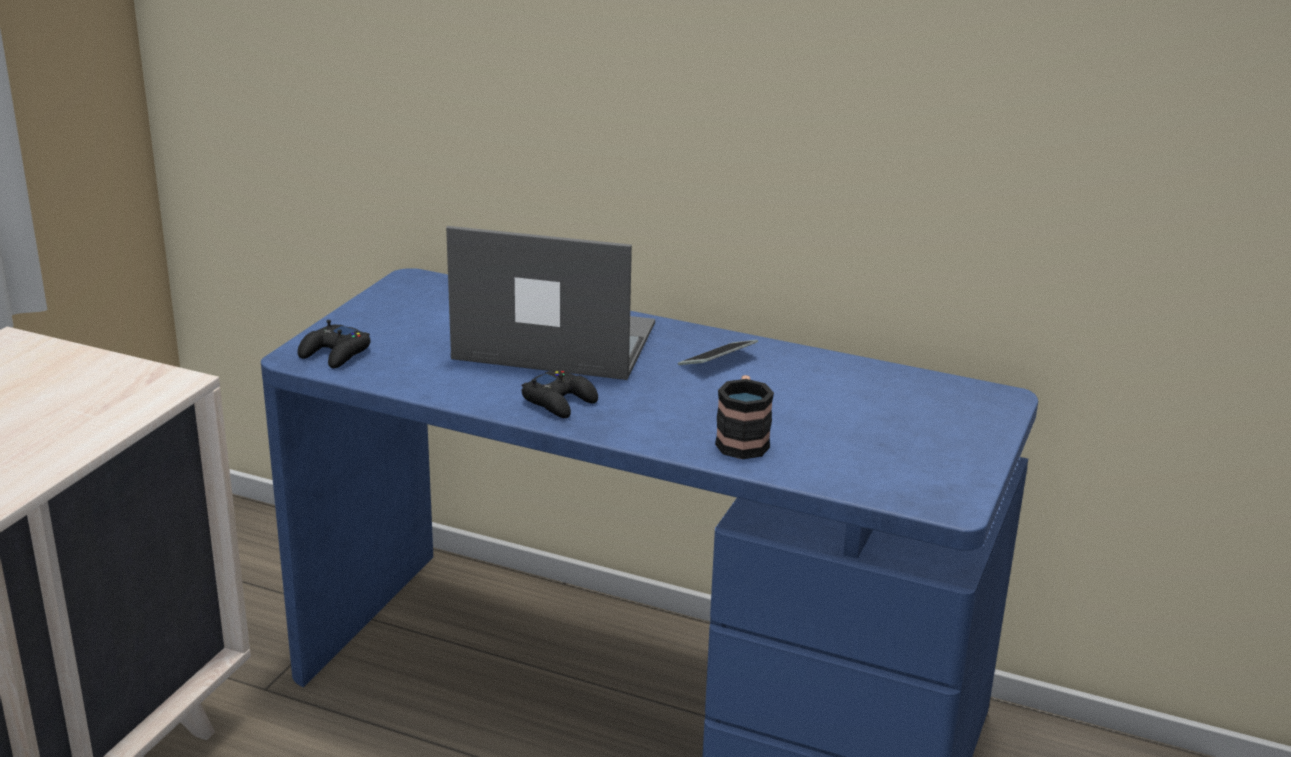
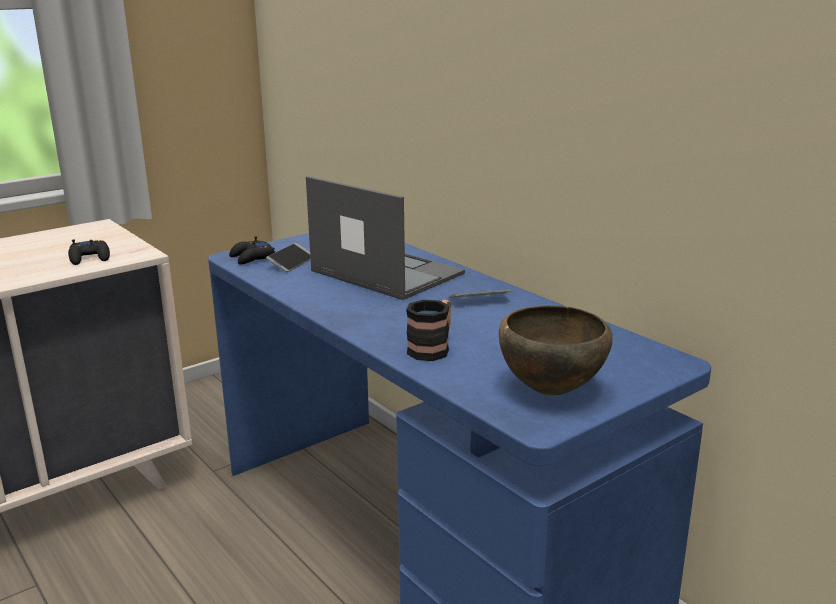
camera: 30 degrees right, 5 degrees down
(405, 351) = (291, 263): none -> phone
(560, 401) = (343, 304): black game controller -> black game controller (90, 257)
(921, 463) = (550, 391): none -> brown bowl

